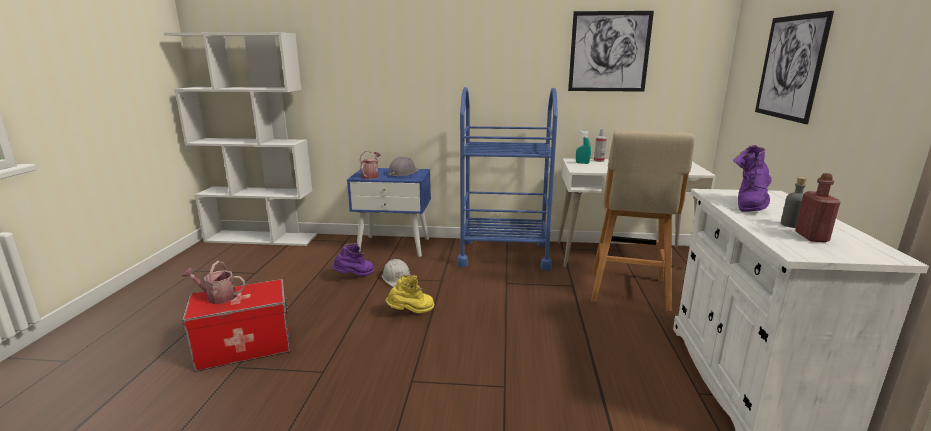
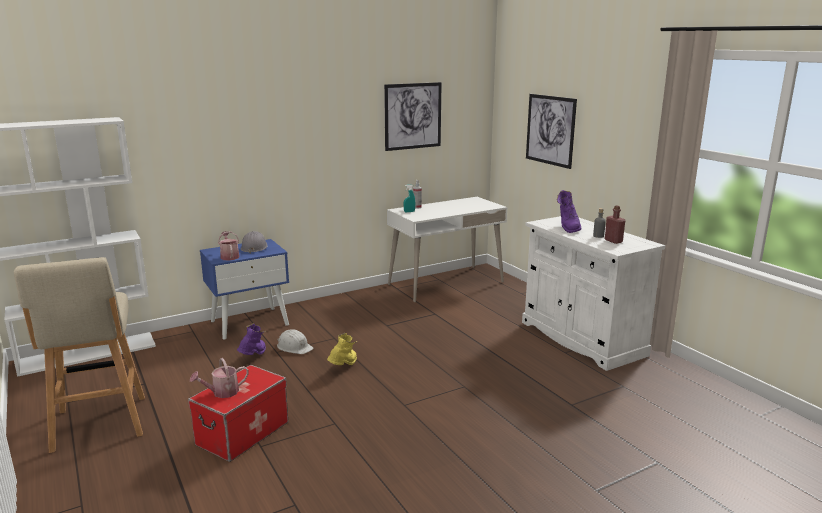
camera: 35 degrees left, 0 degrees up
(504, 254) = (357, 304): blue cart -> none
(628, 291) = (474, 307): beige stool -> beige stool (99, 425)

